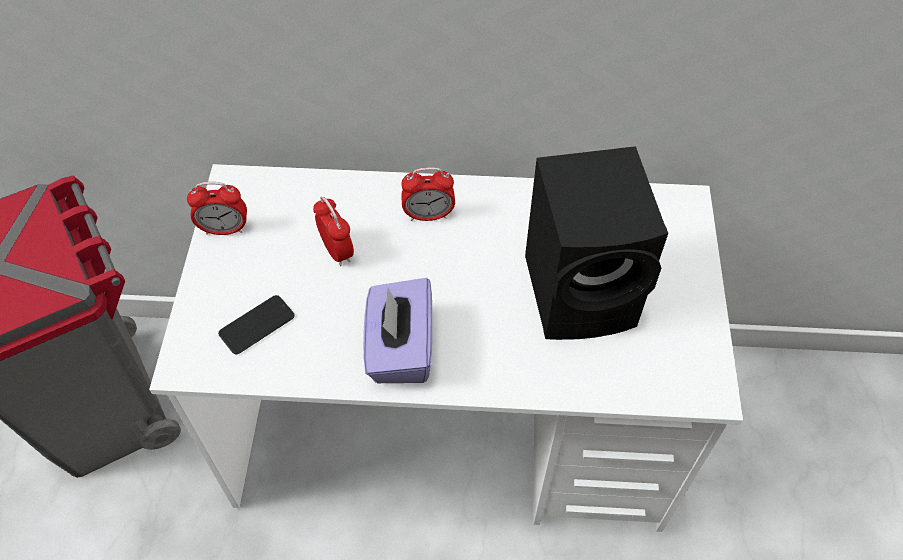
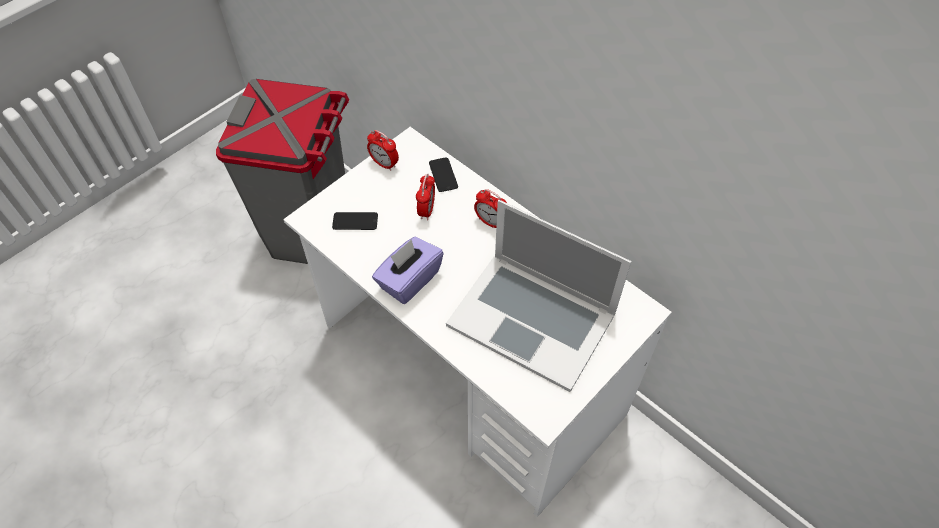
camera: 40 degrees right, 0 degrees up
(315, 196) = (443, 175): none -> phone
(584, 292) = (532, 318): black speaker -> laptop

